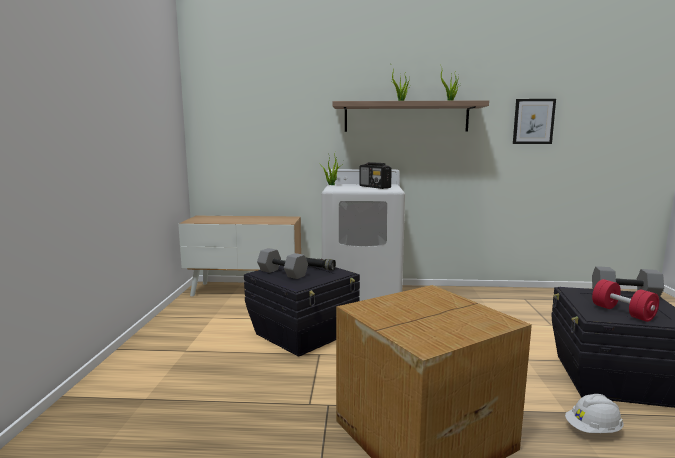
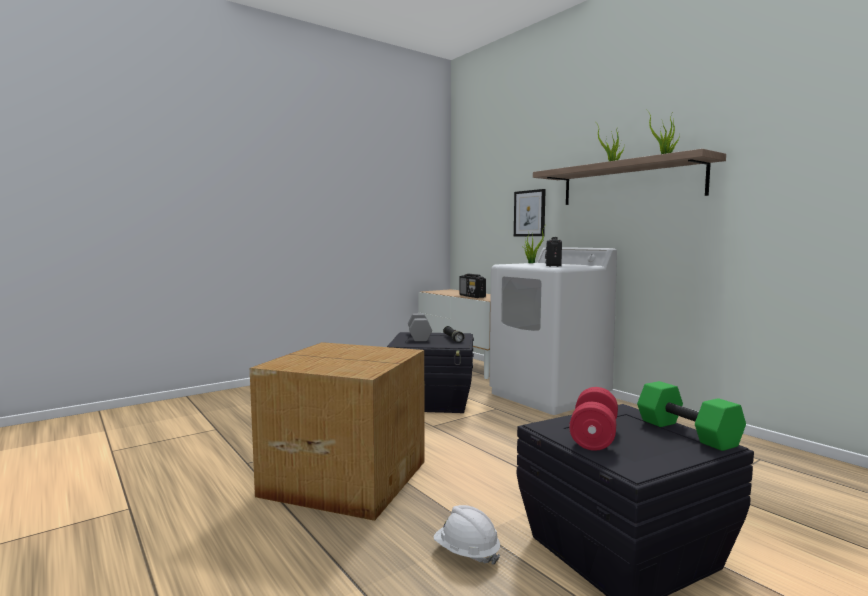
camera: 50 degrees right, 5 degrees down
(257, 221) = (472, 296): none -> radio
(533, 121) = (819, 172): picture -> picture (529, 213)
(625, 293) = (689, 433): grey dumbbell -> green dumbbell

